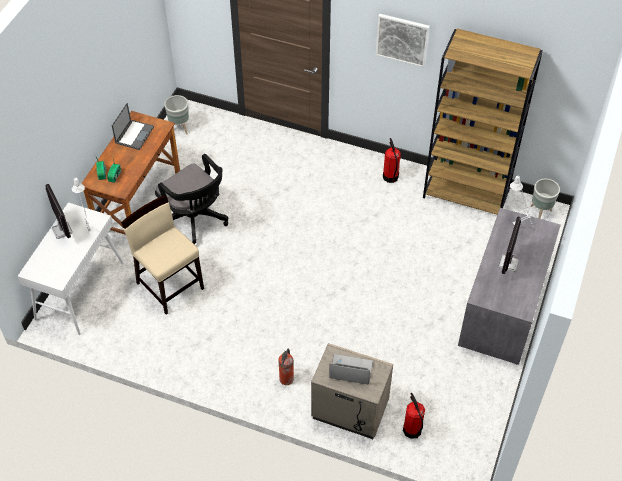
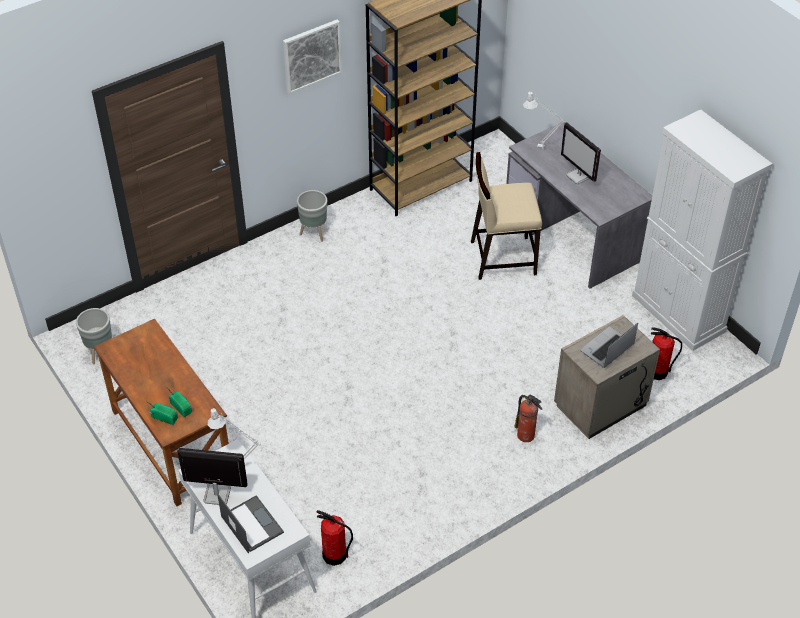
camera: 55 degrees left, 5 degrees down
(134, 134) = (135, 360): laptop -> laptop (251, 524)
(170, 285) = (320, 473): beige chair -> beige chair (502, 257)
(195, 220) = (251, 406): black office chair -> none
(390, 177) = (347, 224): fire extinguisher -> fire extinguisher (335, 555)
(484, 415) = (678, 314): none -> white cabinet
(540, 212) = (489, 151): grey planter -> grey planter (314, 233)

